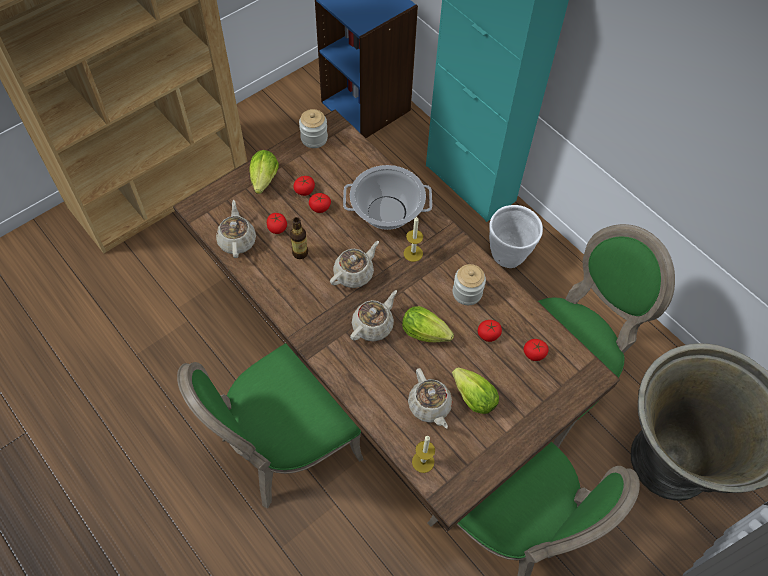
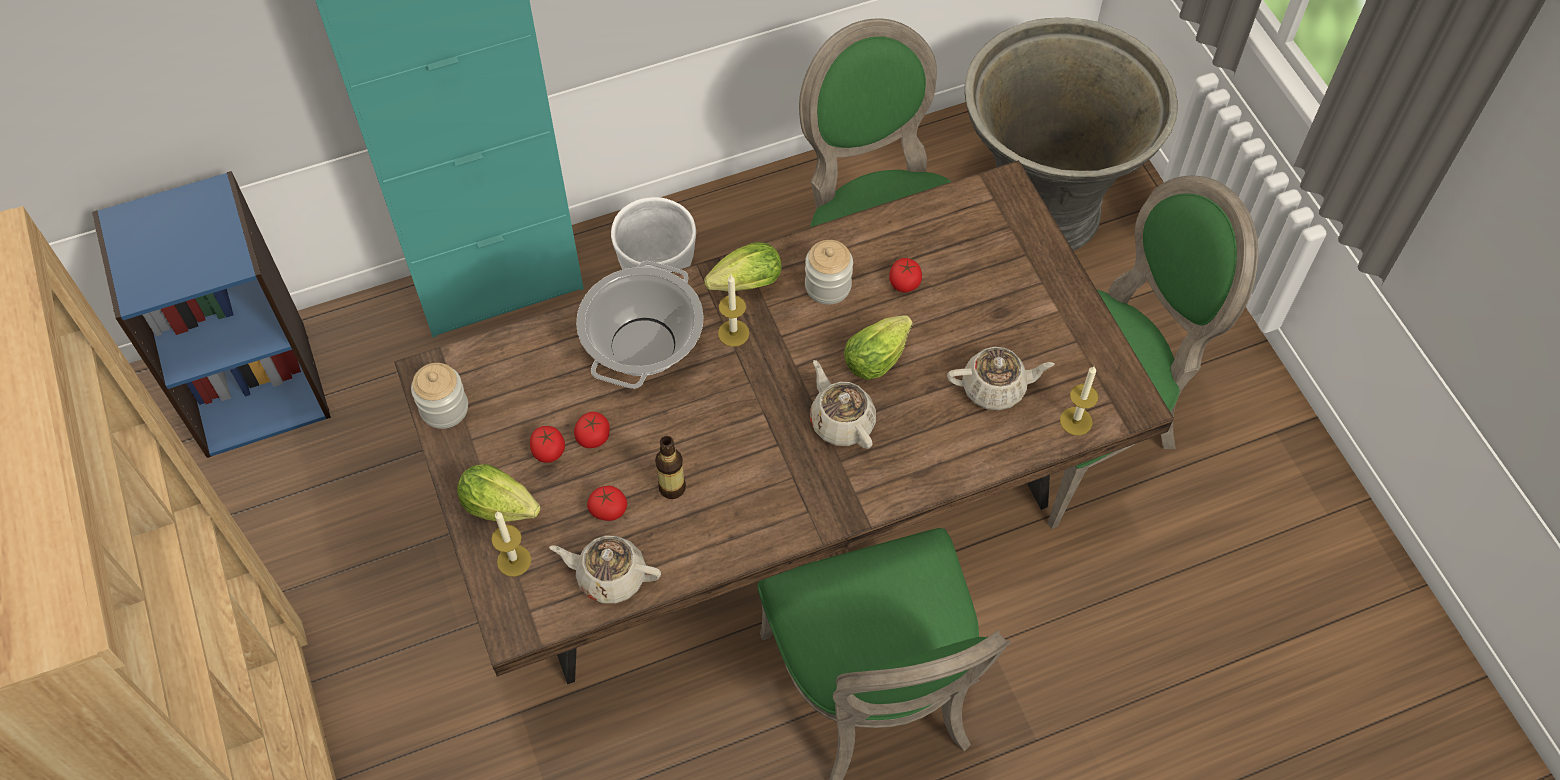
camera: 70 degrees left, 0 degrees up
(234, 196) = (514, 560): none -> candle
(354, 273) = (740, 421): beige teapot -> none
(471, 395) = (993, 333): lettuce -> lettuce (742, 285)
(534, 353) = (952, 239): tomato -> none

